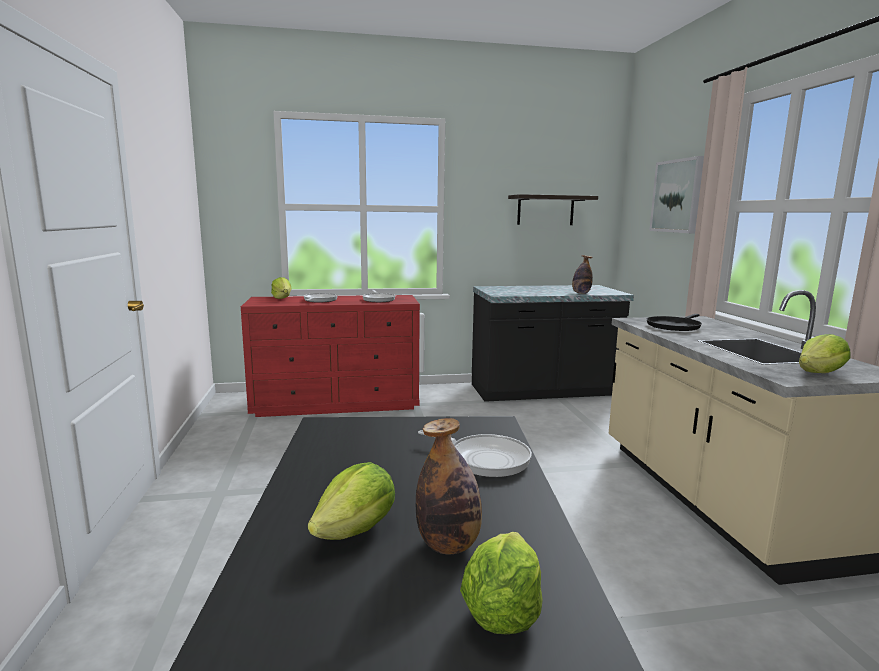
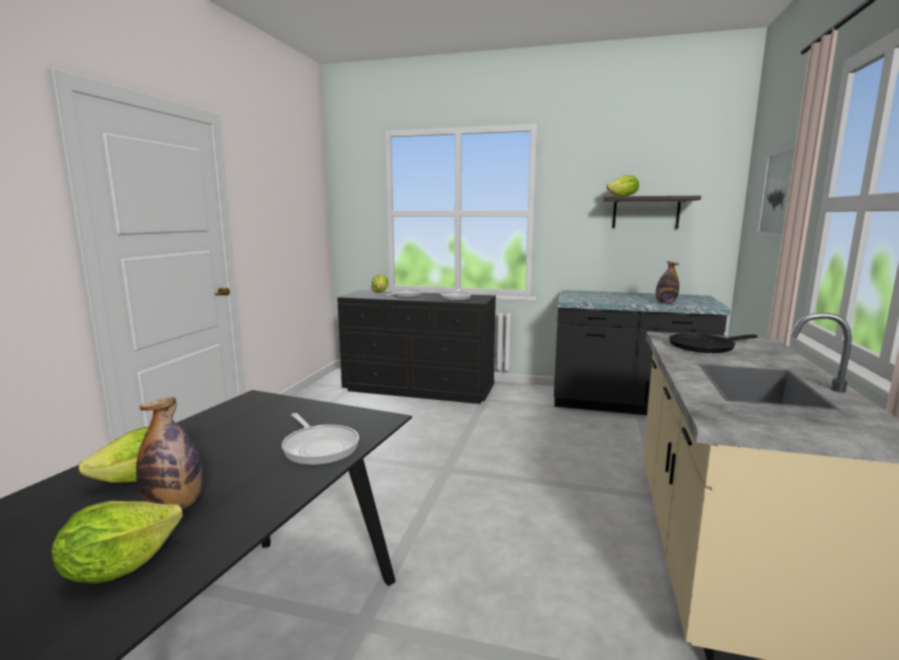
camera: 25 degrees right, 0 degrees up
(337, 403) = (419, 389): red dresser -> black dresser
(820, 373) = (785, 421): lettuce -> lettuce (623, 196)

